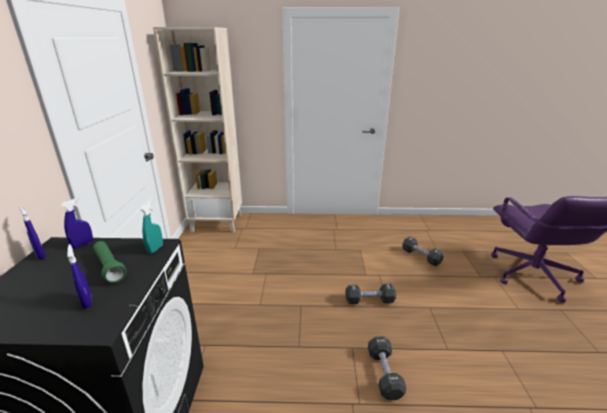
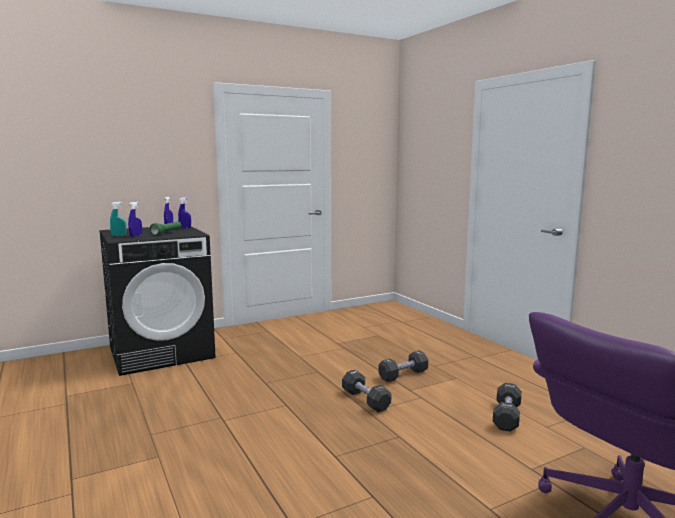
camera: 60 degrees right, 15 degrees down
(155, 249) = (192, 234): turquoise spray bottle -> turquoise spray bottle (119, 235)
(217, 223) = (390, 311): beige bookcase -> none
(384, 374) = (266, 425): black dumbbell -> black dumbbell (403, 375)

